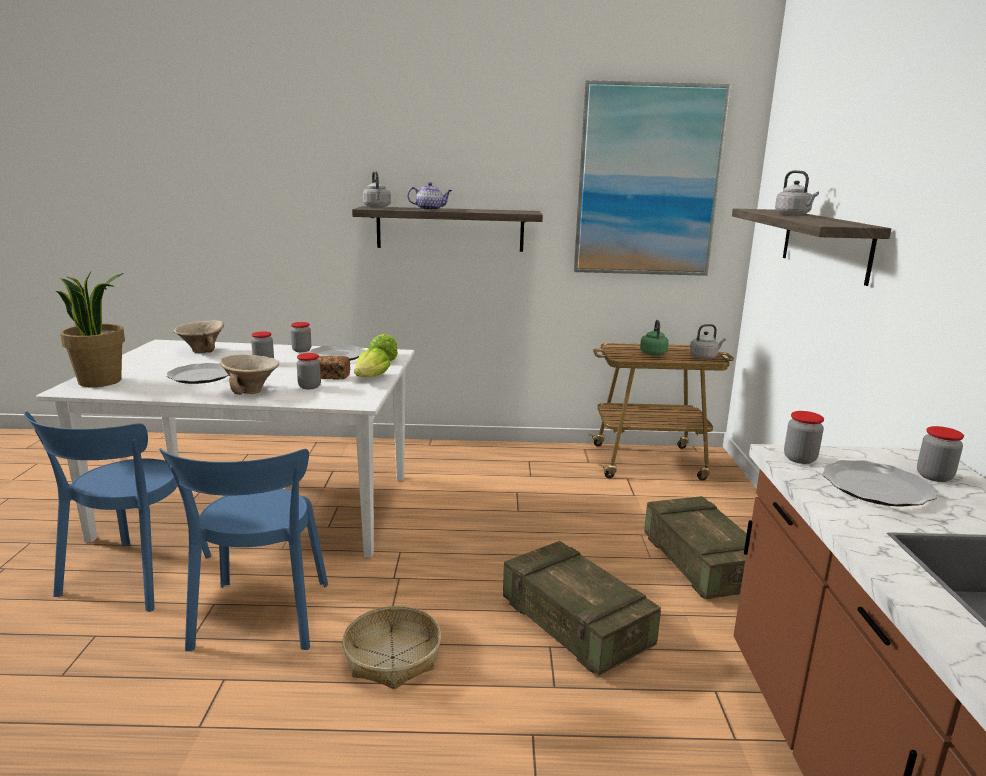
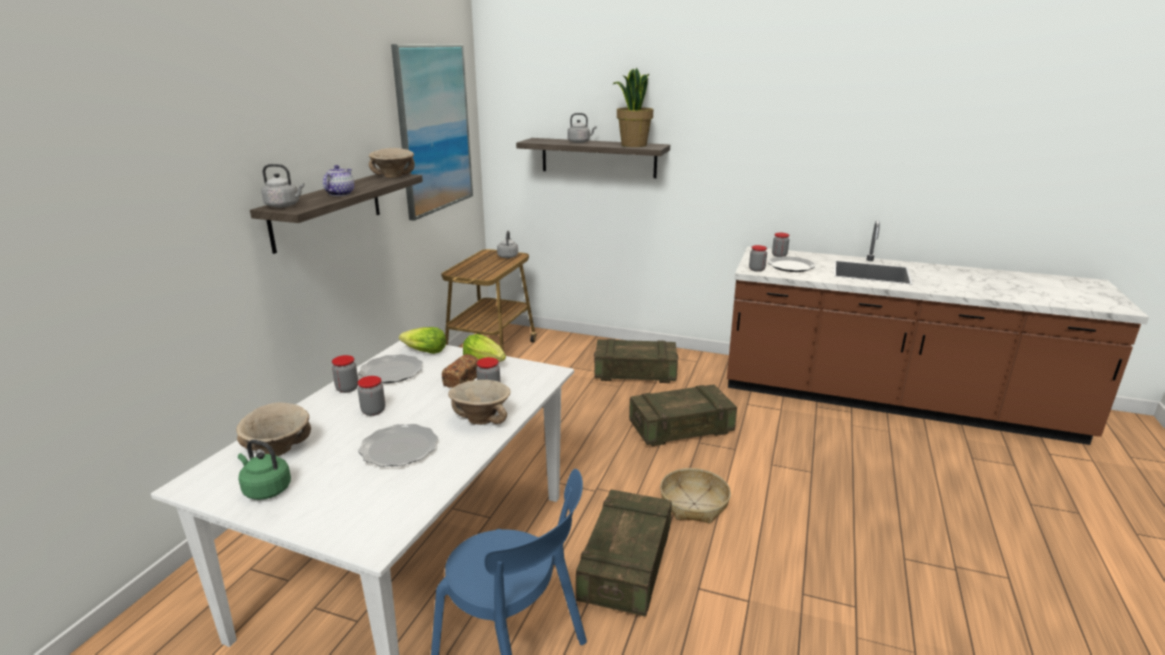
camera: 70 degrees left, 5 degrees up
(101, 381) = (357, 520): potted plant -> potted plant (633, 145)
(260, 619) = (625, 566): blue chair -> crate
(520, 211) = (393, 176): none -> beige bowl
(653, 353) = (483, 266): green kettle -> green kettle (265, 489)

